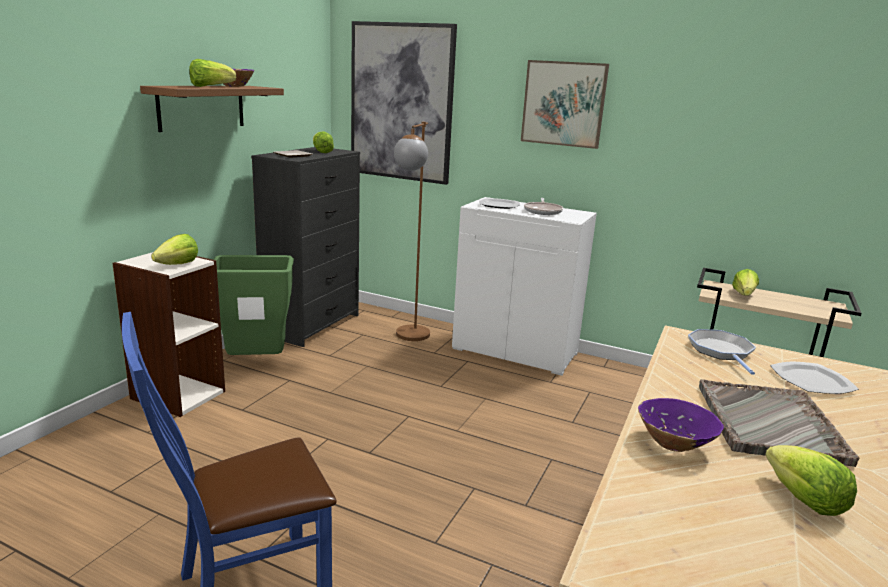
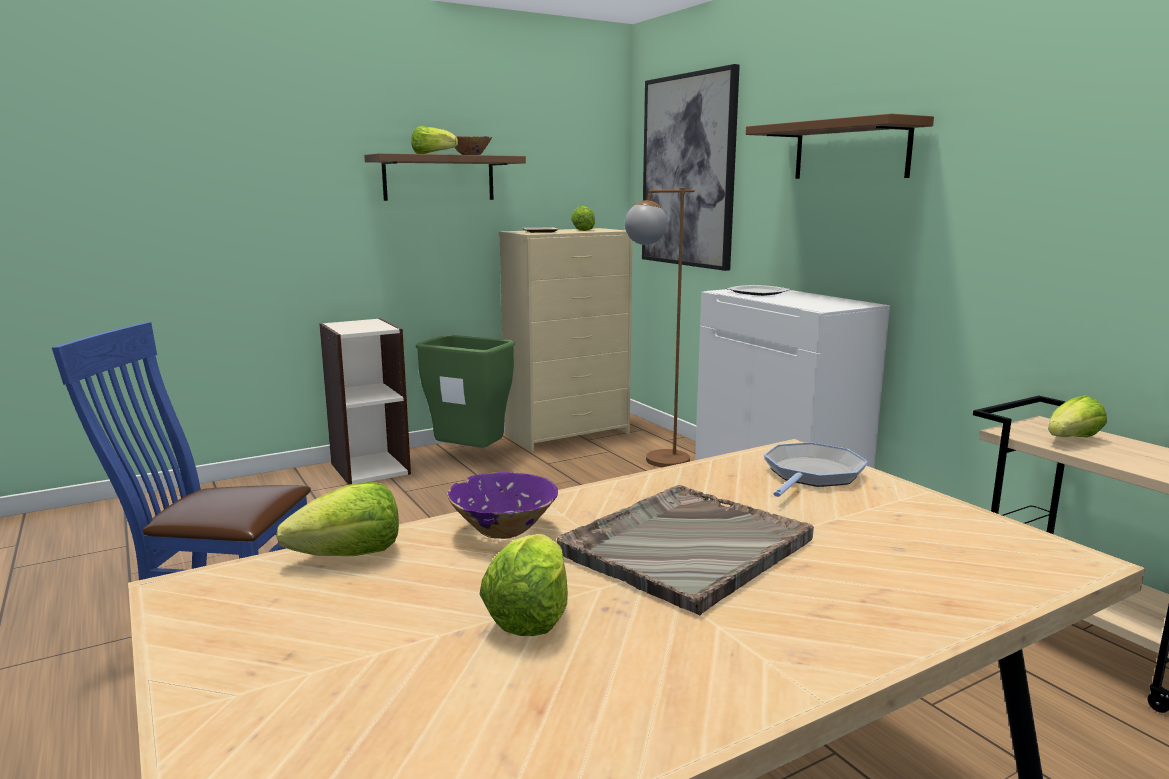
camera: 35 degrees right, 5 degrees down
(178, 264) = (364, 328): lettuce -> lettuce (349, 555)
(312, 324) = (568, 434): black dresser -> beige dresser
(543, 211) = (805, 300): frying pan -> none
(563, 104) = (851, 150): picture -> brown shelf
(811, 380) = (889, 527): plate -> none

